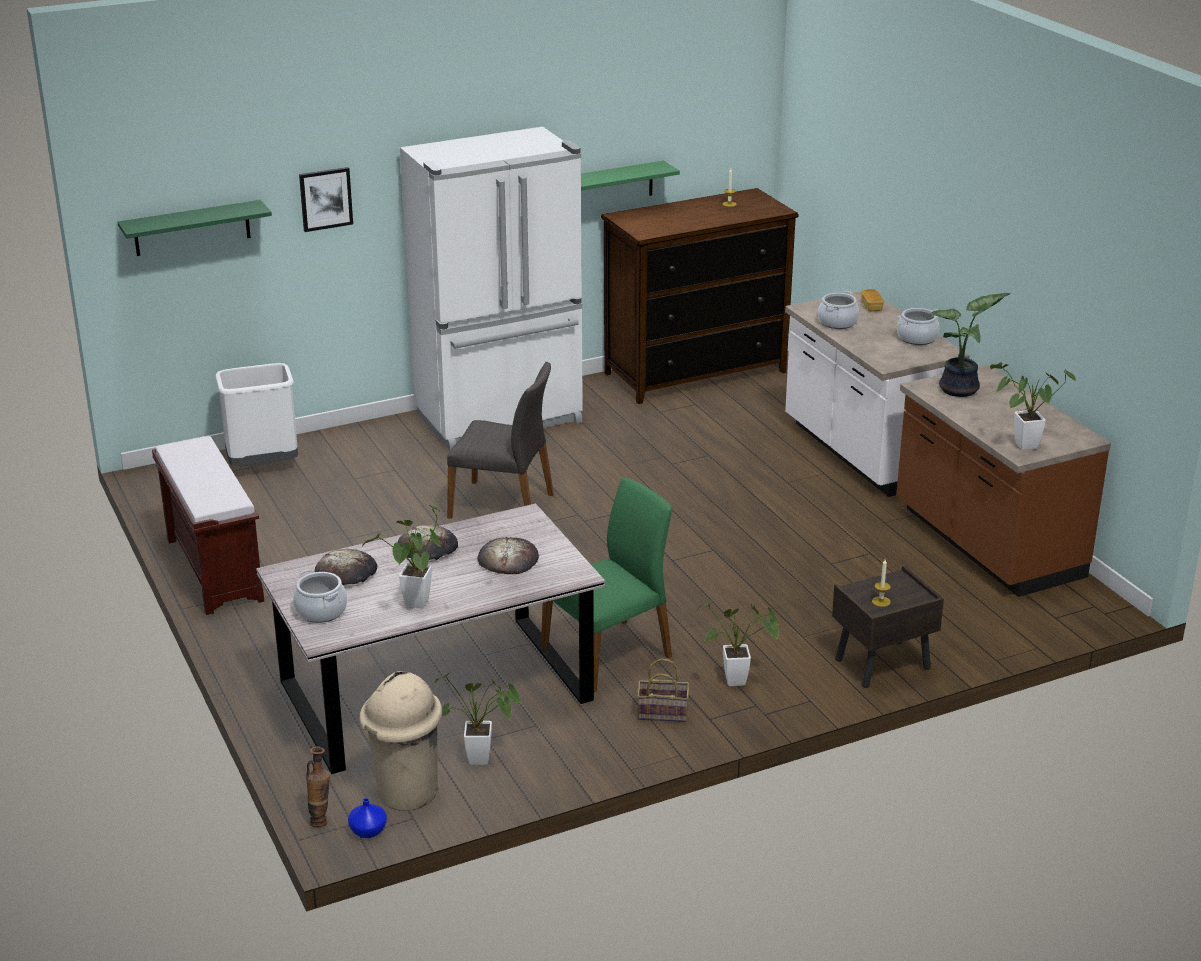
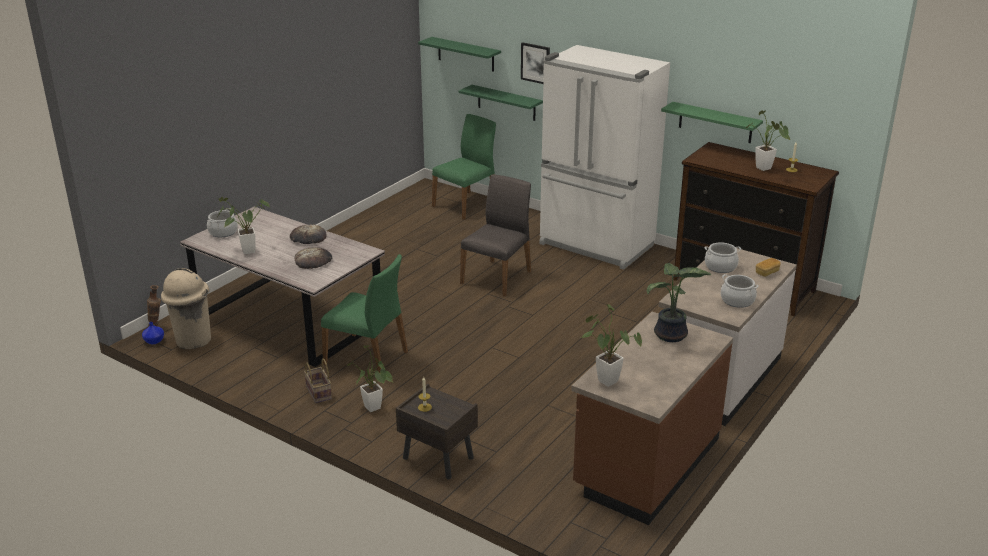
camera: 60 degrees right, 0 degrees up
(213, 569) = (353, 228): brown bench -> none
(263, 465) = (466, 205): white trash can -> green chair
(279, 279) = (506, 103): none -> green shelf
(346, 572) = (266, 226): bread -> none
(485, 759) = (235, 352): potted plant -> potted plant (765, 169)
(503, 505) = (497, 277): grey chair -> grey chair turned 135 degrees counterclockwise

